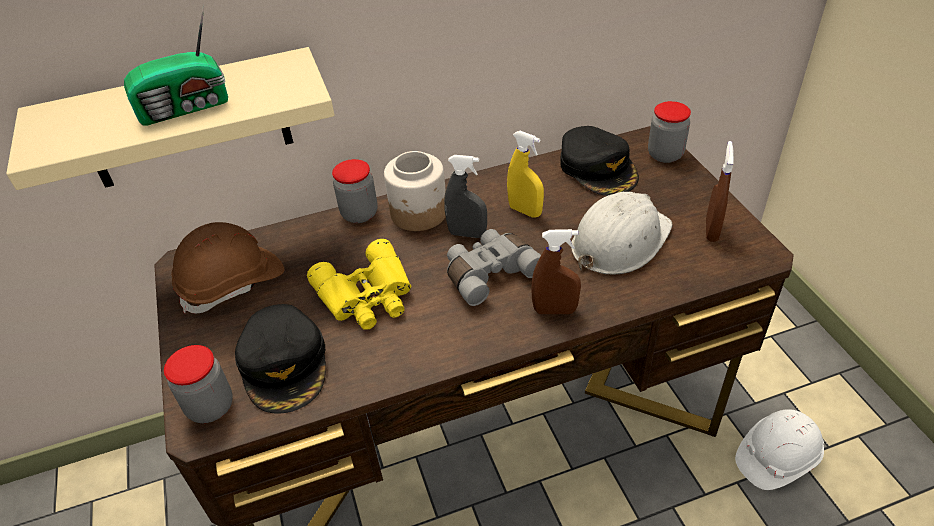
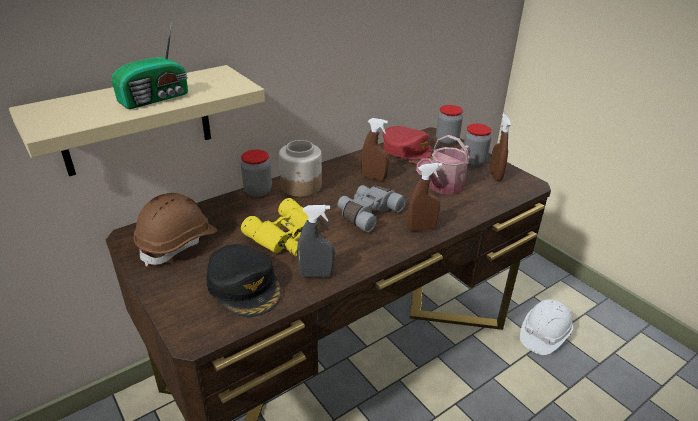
camera: 20 degrees left, 10 degrees down
(210, 407) = (197, 321): jar -> jar (473, 161)
(467, 234) = (341, 194): grey spray bottle -> grey spray bottle (316, 275)
(525, 211) = (374, 177): yellow spray bottle -> brown spray bottle
(598, 168) = (409, 151): black cap -> red cap
(619, 241) = (443, 187): white hard hat -> watering can

